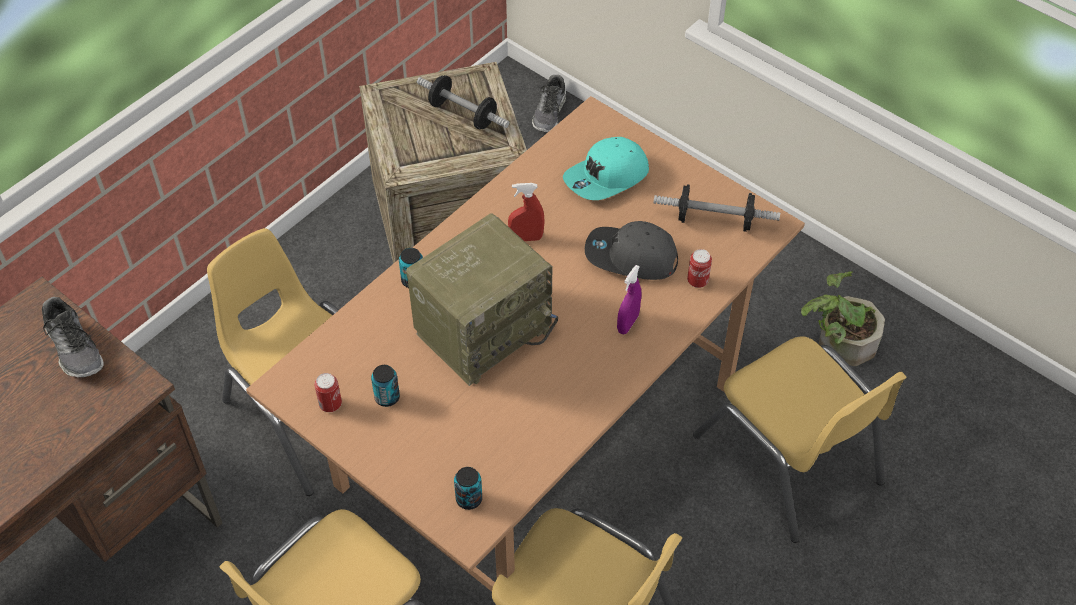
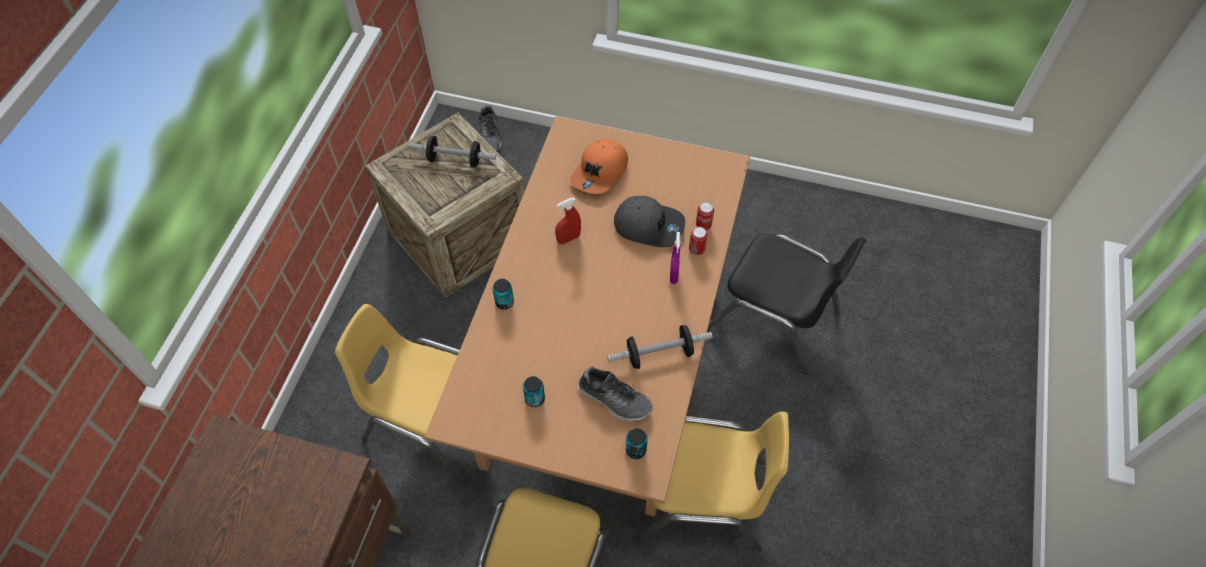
camera: 25 degrees left, 5 degrees up
(75, 348) = (273, 462): shoe -> shoe (614, 399)
(330, 404) = (496, 422): can -> can (696, 249)
(483, 329) = (575, 318): radio -> none
(607, 178) = (600, 172): turquoise cap -> orange cap
(630, 257) = (649, 225): grey cap -> grey cap turned 150 degrees counterclockwise
(714, 220) = (690, 177): dumbbell -> dumbbell (659, 354)
(789, 459) = (774, 319): yellow chair -> black chair
(838, 340) = (763, 225): potted plant -> none

